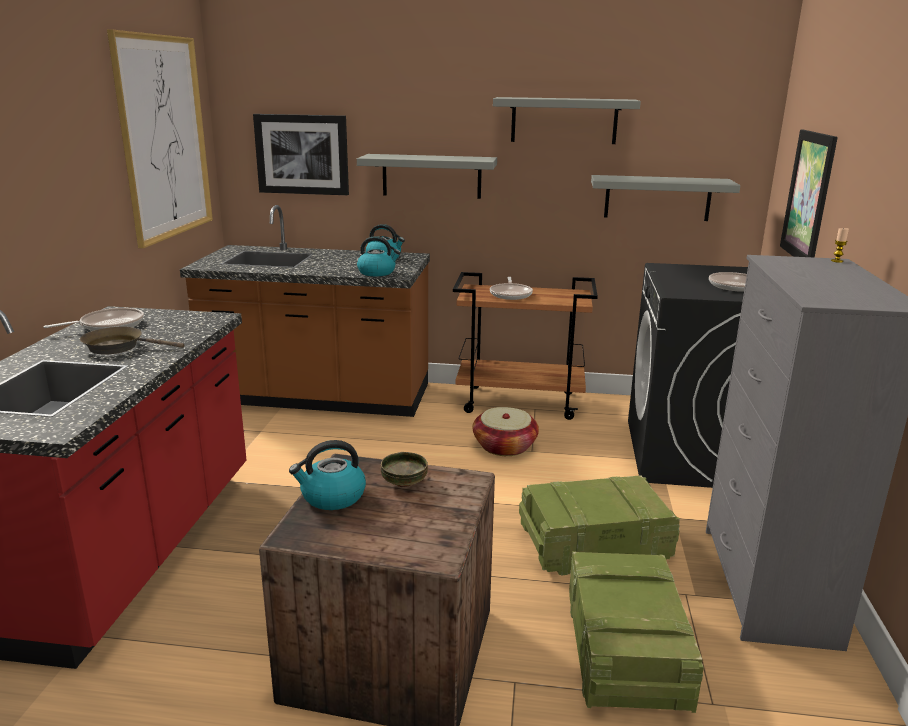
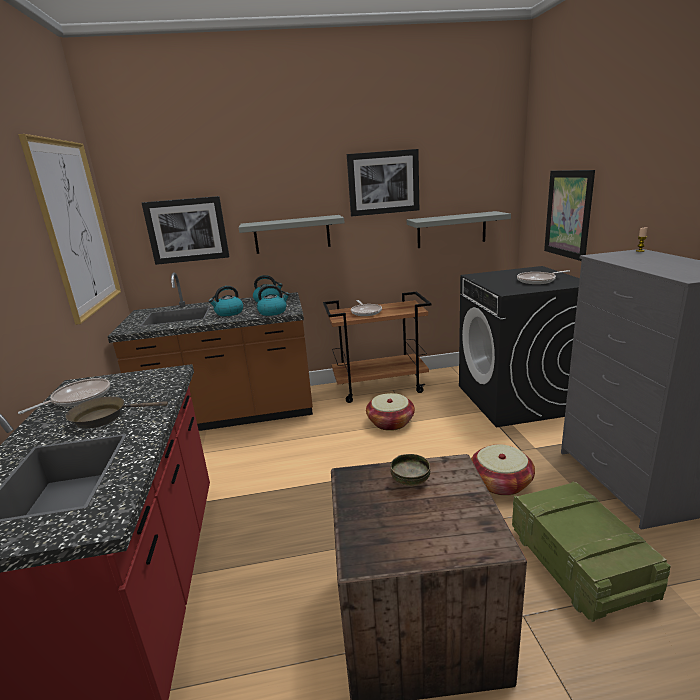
camera: 15 degrees left, 0 degrees up
(332, 497) = (363, 510): kettle -> kettle (229, 313)
(564, 120) = (383, 183): grey shelf -> picture
(596, 545) = (501, 482): crate -> basket

